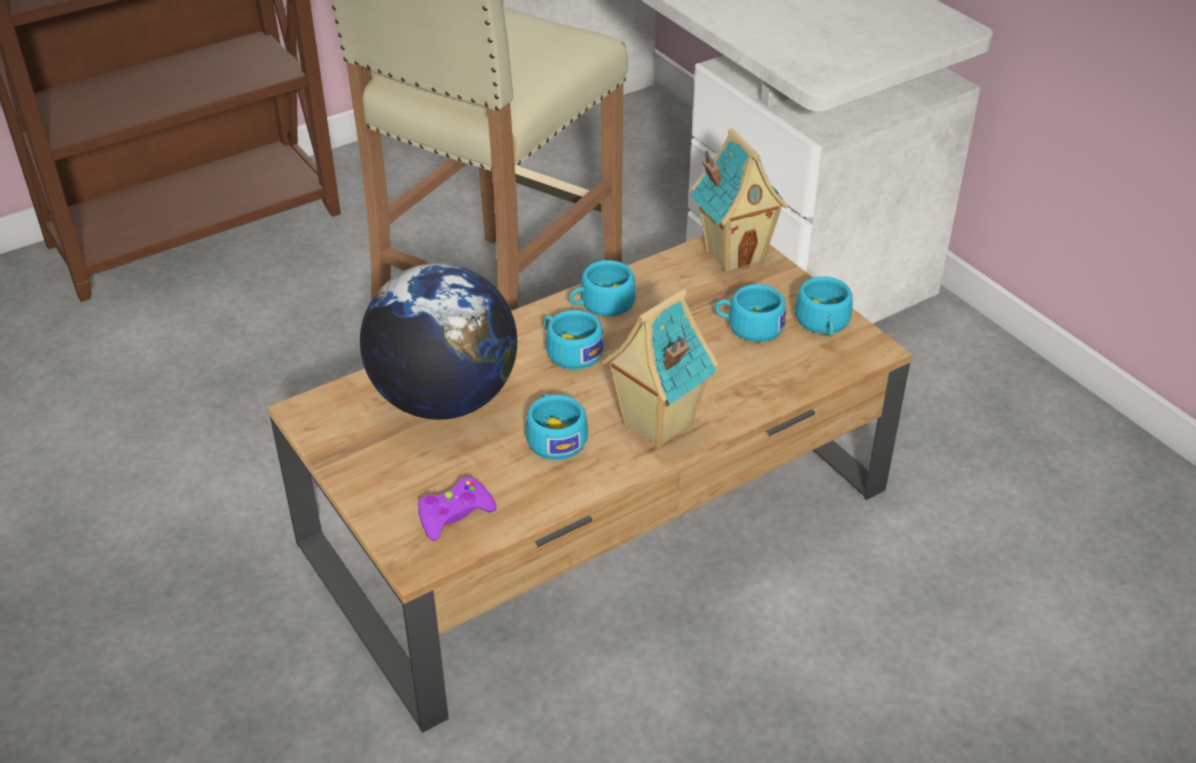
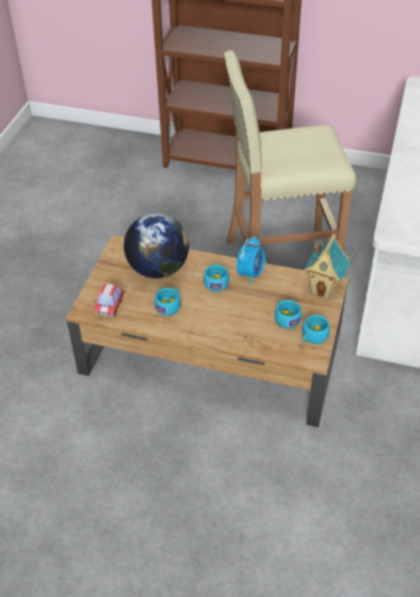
camera: 50 degrees right, 5 degrees up
(454, 514) = (109, 306): purple game controller -> toy car
(601, 304) = (250, 273): turquoise cup -> alarm clock
(655, 425) = (203, 326): toy house -> none

